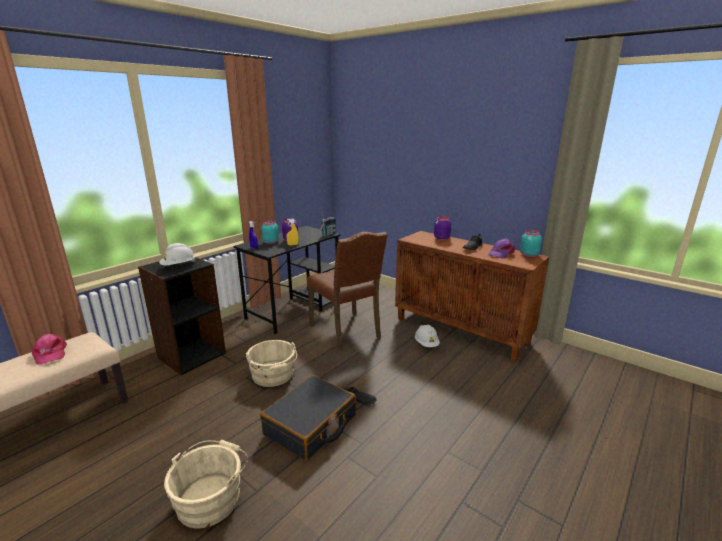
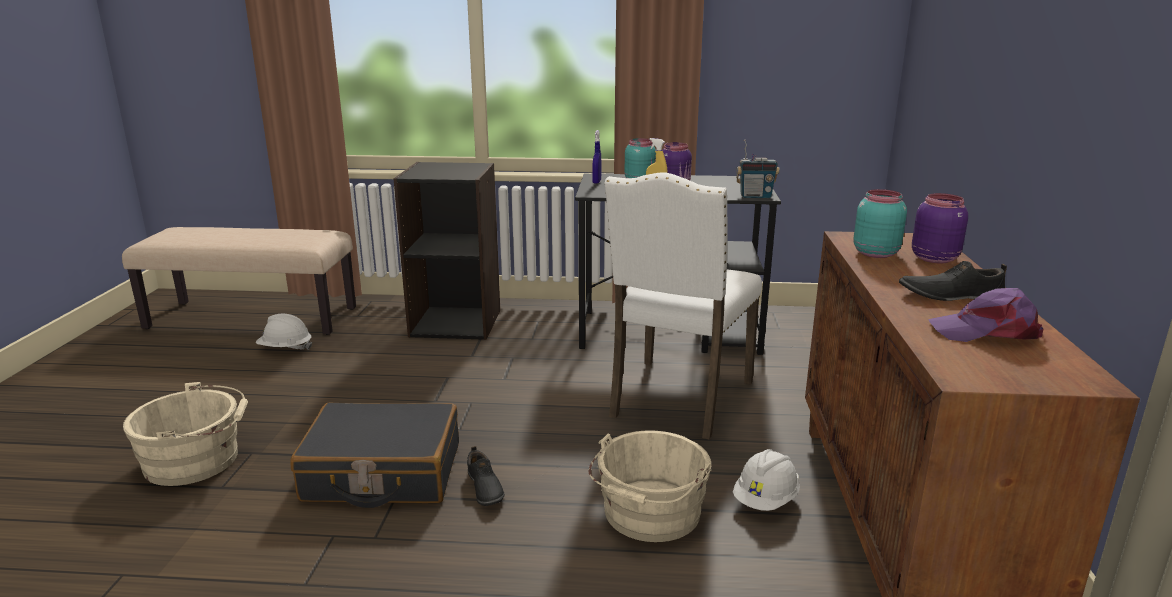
camera: 55 degrees right, 0 degrees up
(50, 353) = (276, 234): pink cap -> none
(179, 266) = (445, 171): white hard hat -> white hard hat (285, 349)
(273, 375) = (472, 393): beige bucket -> beige bucket (649, 515)
(347, 331) = (678, 399): brown chair -> white chair
(528, 255) = (1067, 366): turquoise jar -> turquoise jar (874, 253)

